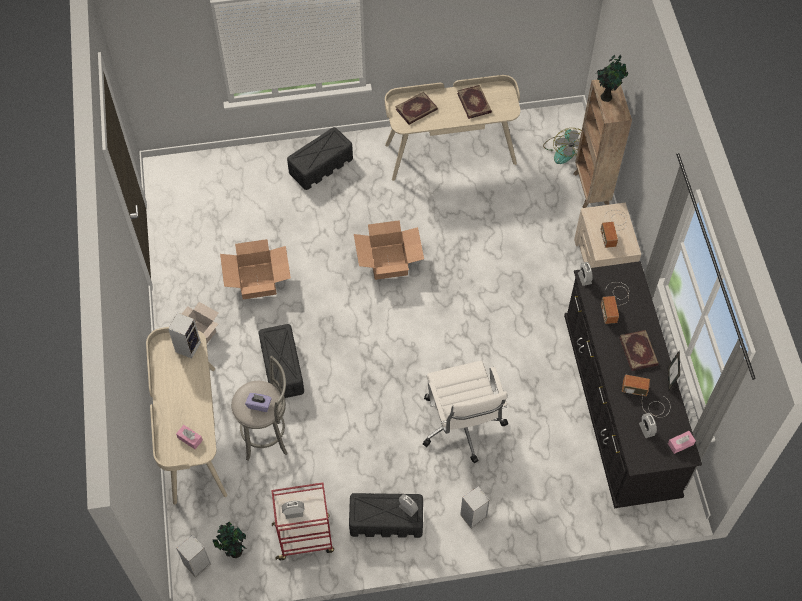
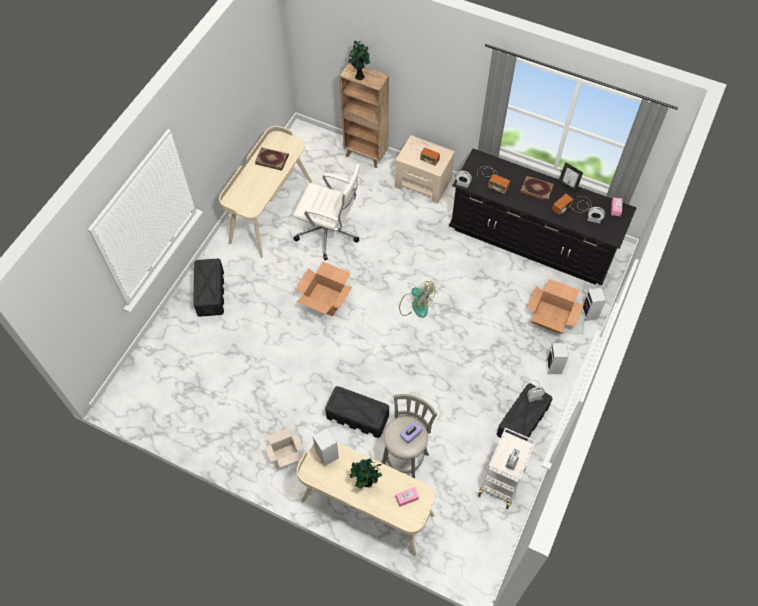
camera: 55 degrees left, 0 degrees up
(197, 565) = (476, 567): speaker -> speaker (589, 314)
(234, 551) = (482, 534): potted plant -> potted plant (366, 482)
(258, 280) = (272, 390): cardboard box -> cardboard box (551, 316)
(305, 538) = (502, 480): red cart -> white cart
(416, 110) = (247, 194): book -> none
(462, 426) = (483, 333): white office chair -> white office chair (329, 233)
(563, 150) = (324, 150): fan -> fan (415, 305)

